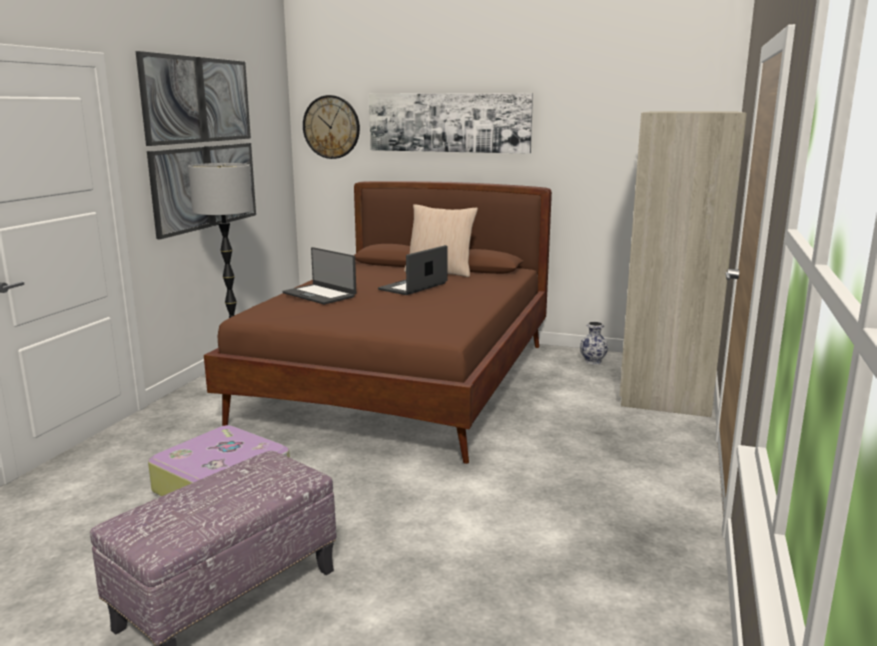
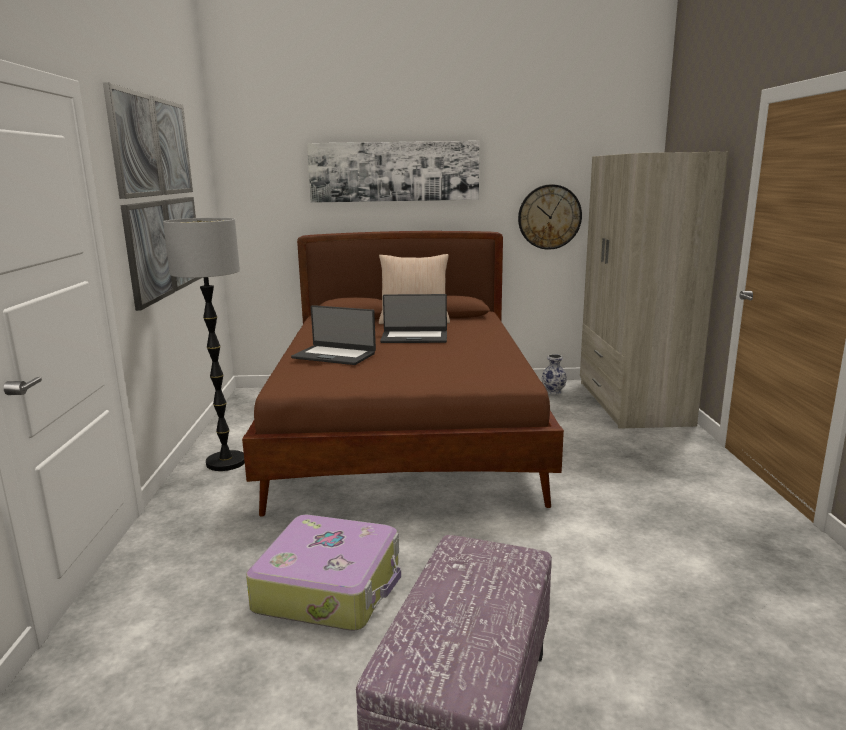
camera: 20 degrees left, 0 degrees up
(331, 127) = (263, 179): wall clock -> wall clock (549, 217)
(414, 287) = (414, 337): laptop -> laptop turned 105 degrees counterclockwise

